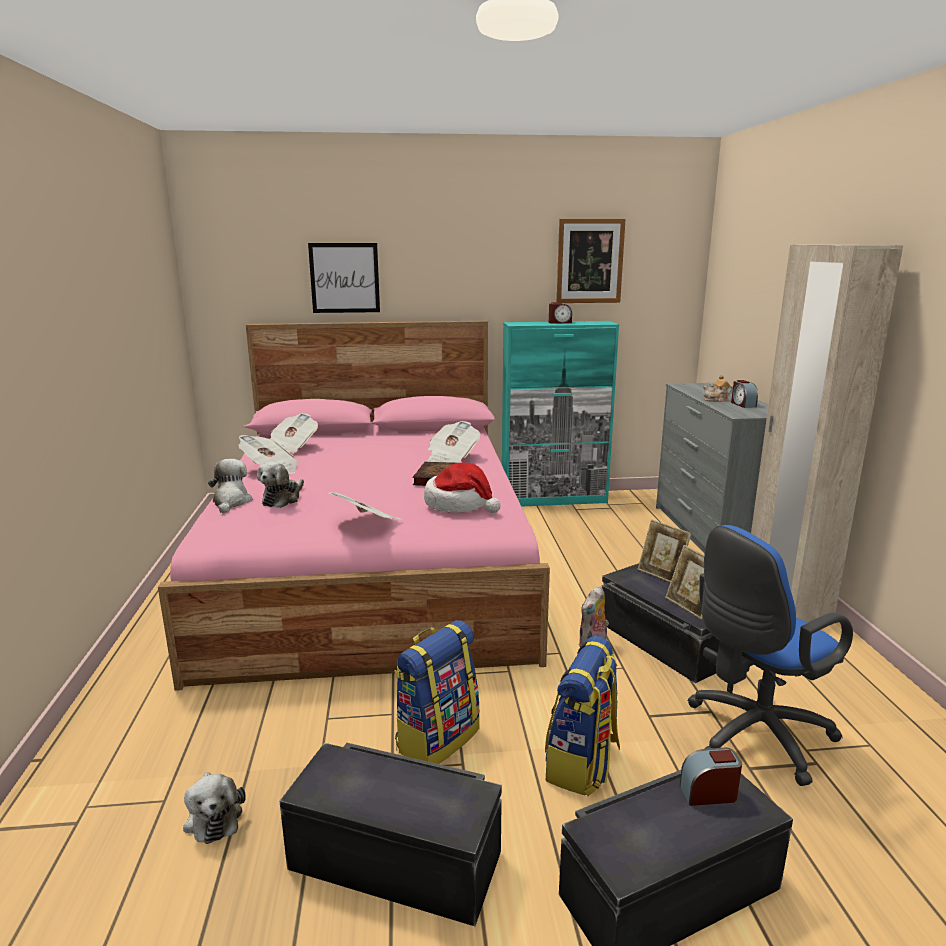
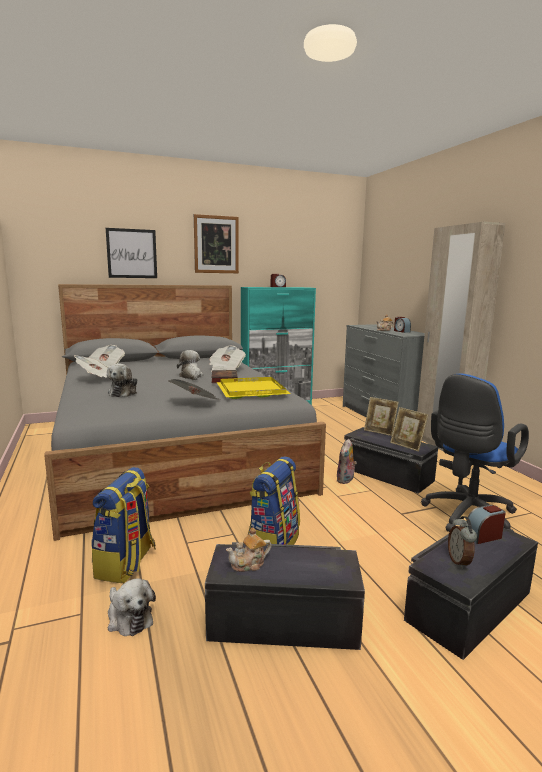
camera: 15 degrees left, 5 degrees down
(231, 502) = (82, 397): plush toy -> plush toy (191, 376)
(347, 782) = (249, 564): none -> teapot
(374, 567) = (173, 450): pink bed -> grey bed
(459, 504) = (252, 390): hat -> yellow tray
(582, 764) = (376, 545): backpack -> backpack (126, 563)
(590, 261) = (293, 249): picture -> picture (216, 244)
(641, 832) = (459, 561): none -> alarm clock

